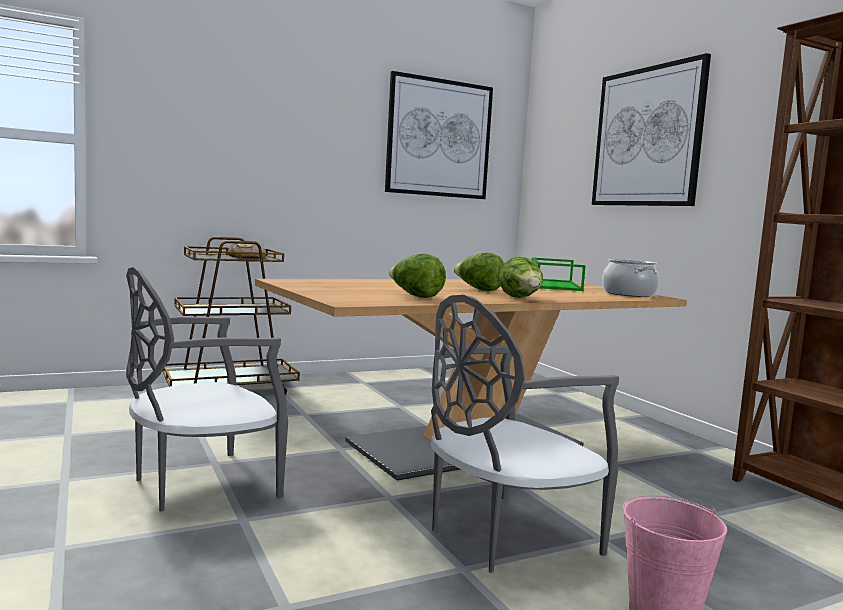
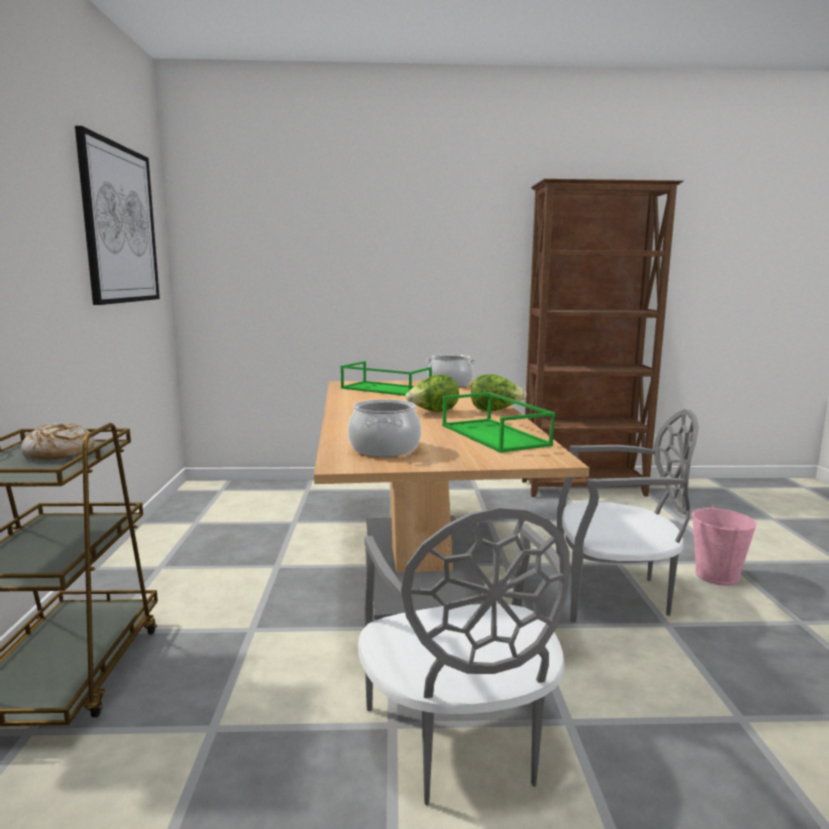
camera: 65 degrees left, 5 degrees up
(331, 284) = (384, 449): none -> cooking pot
(415, 296) = (496, 435): lettuce -> green tray
(505, 536) = (613, 594): grey chair -> grey chair turned 75 degrees counterclockwise
(647, 137) = (363, 238): picture -> none

